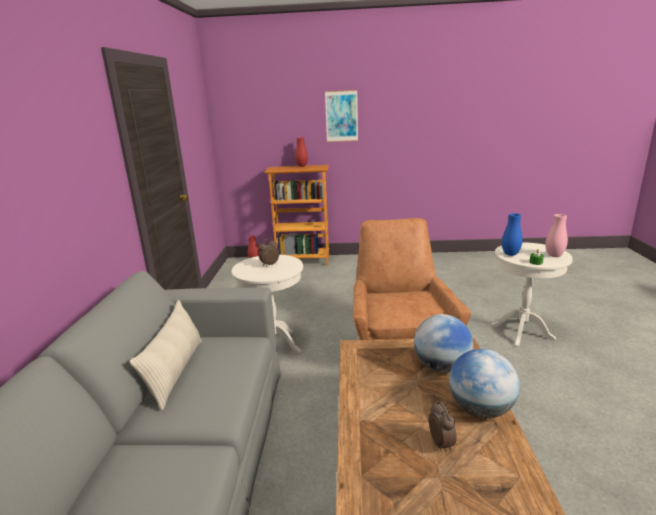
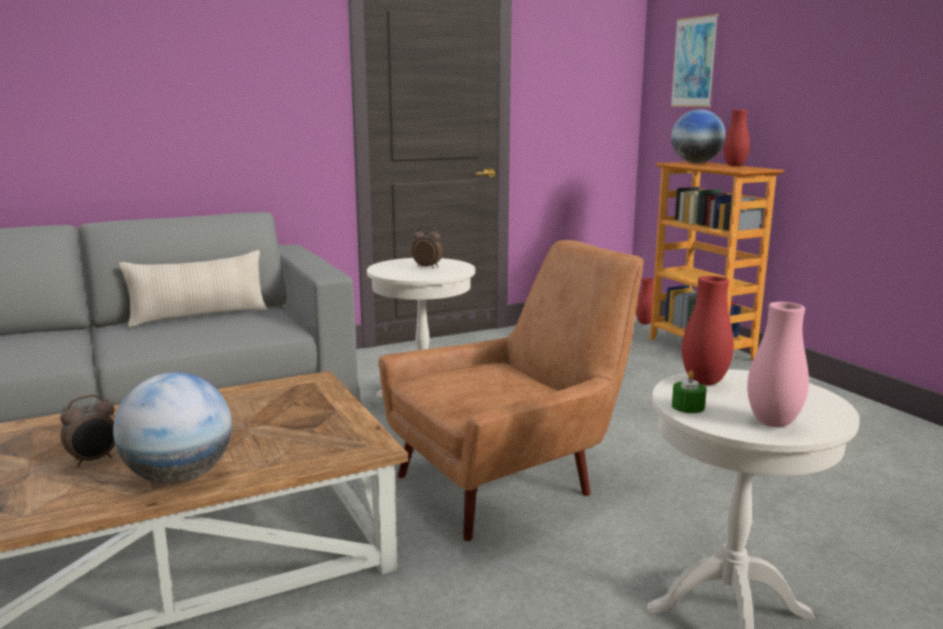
camera: 60 degrees right, 5 degrees down
(341, 116) = (827, 70): picture -> picture (694, 62)
(441, 367) = (289, 438): globe -> globe (695, 162)
(510, 254) = (704, 382): blue vase -> red vase

